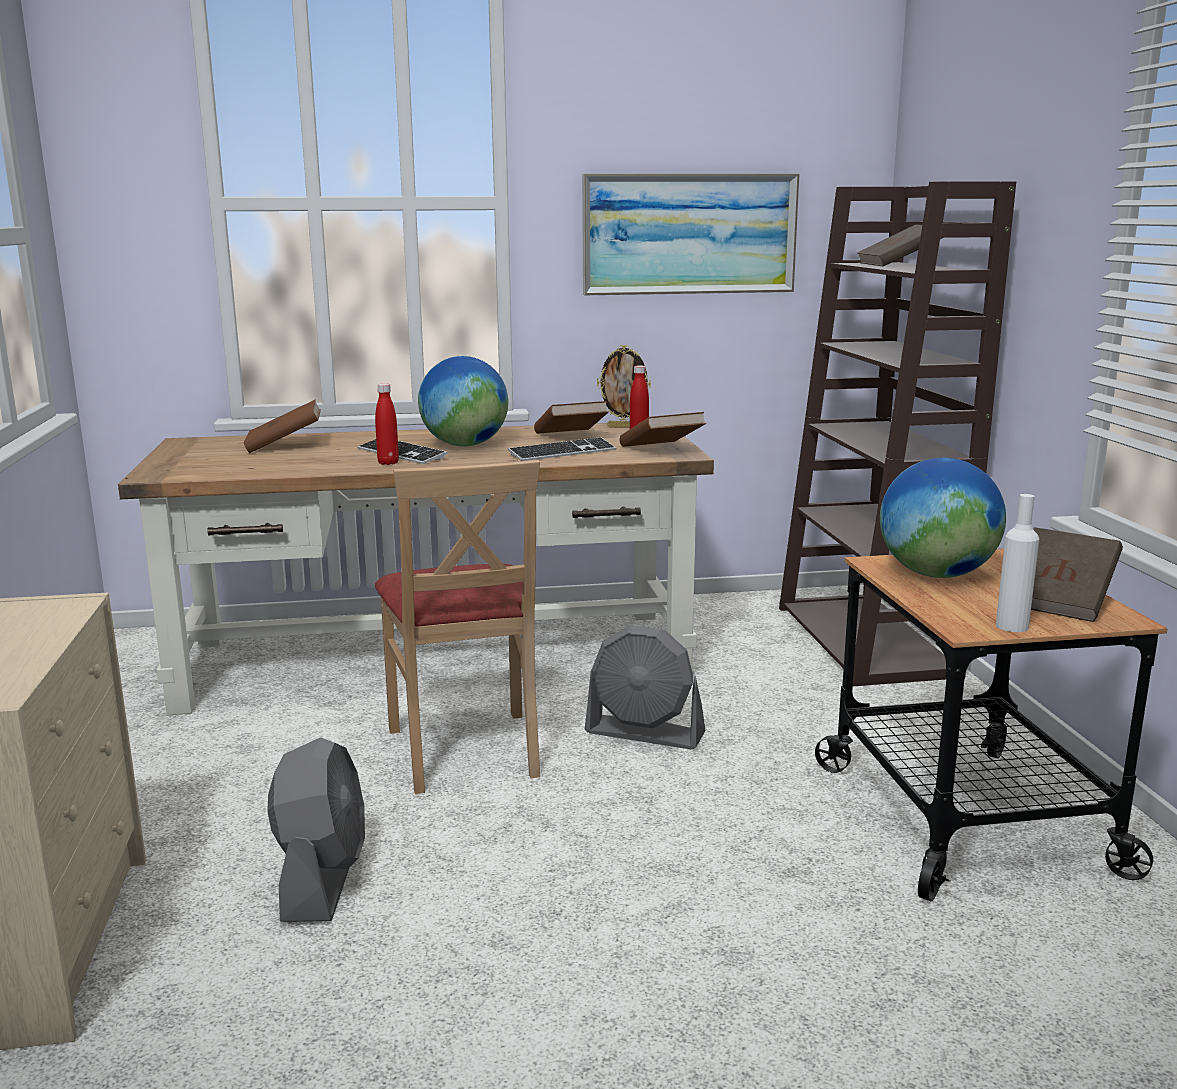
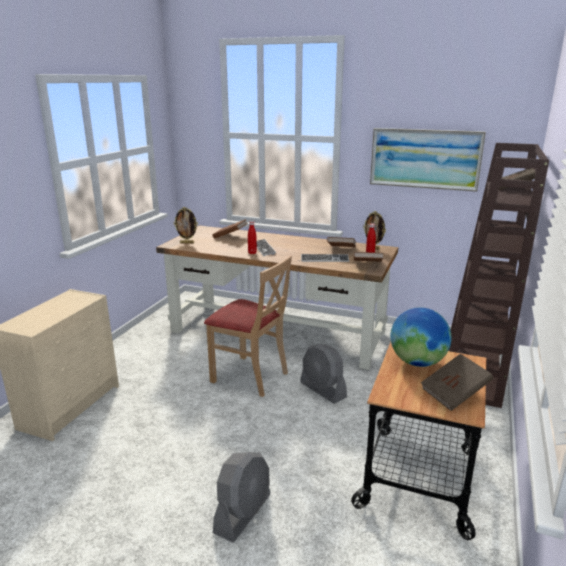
camera: 30 degrees right, 5 degrees up
(192, 467) = (187, 242): none -> picture frame
(322, 878) = (159, 412): grey fan -> grey fan (243, 513)
(465, 445) = (293, 248): globe -> none
(465, 750) = (250, 376): beige chair -> beige chair turned 75 degrees counterclockwise
(1012, 626) = (407, 401): white bottle -> none

